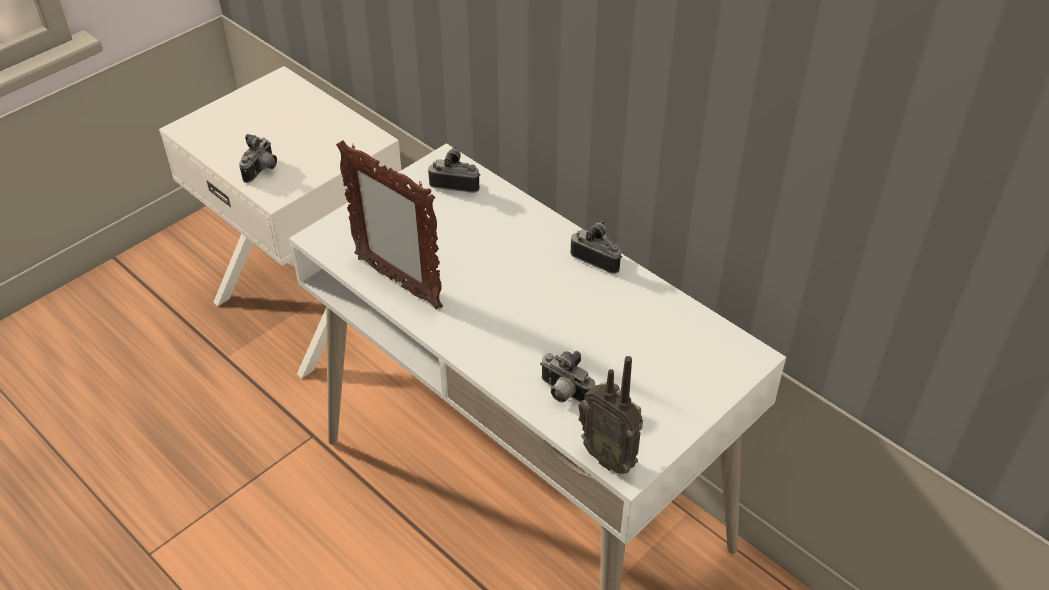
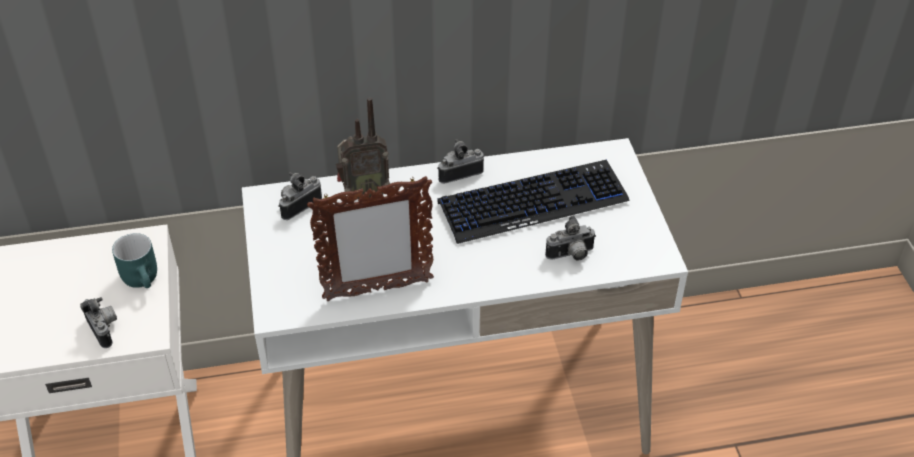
camera: 55 degrees left, 0 degrees up
(330, 161) = (144, 279): none -> turquoise mug
(610, 330) = (533, 202): none -> keyboard
(610, 456) = (644, 261): radio -> radio (363, 194)

